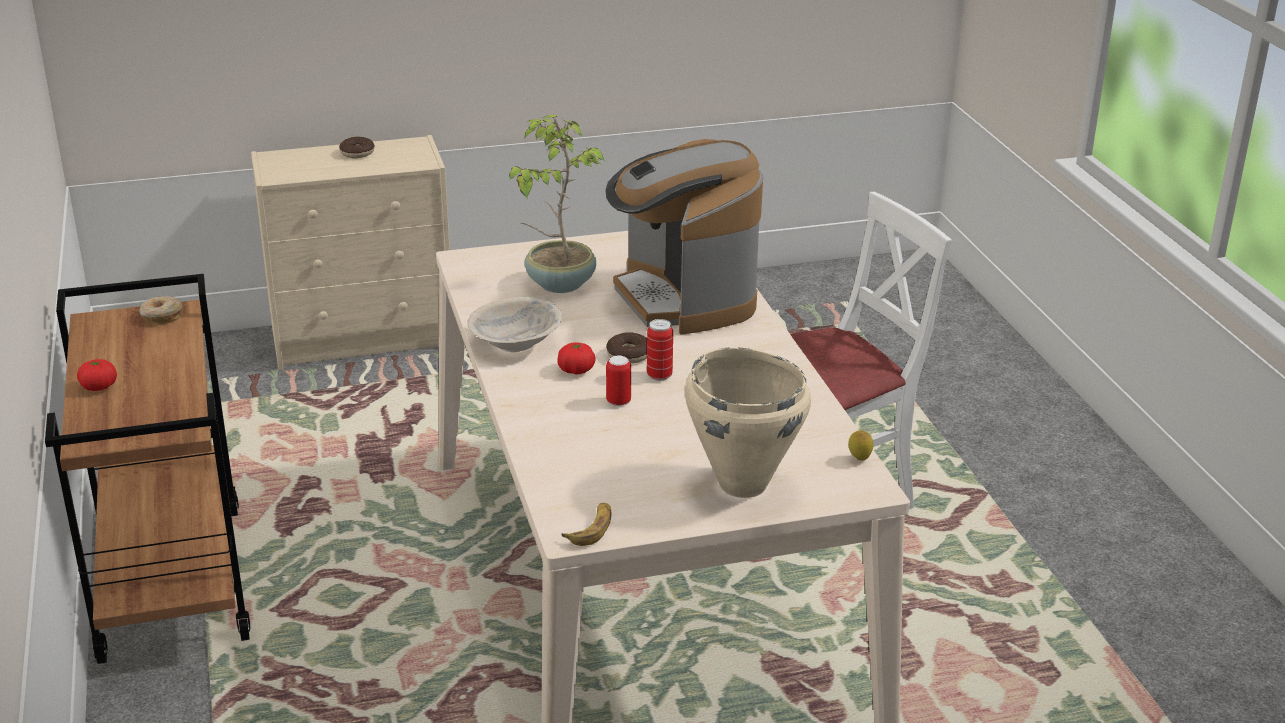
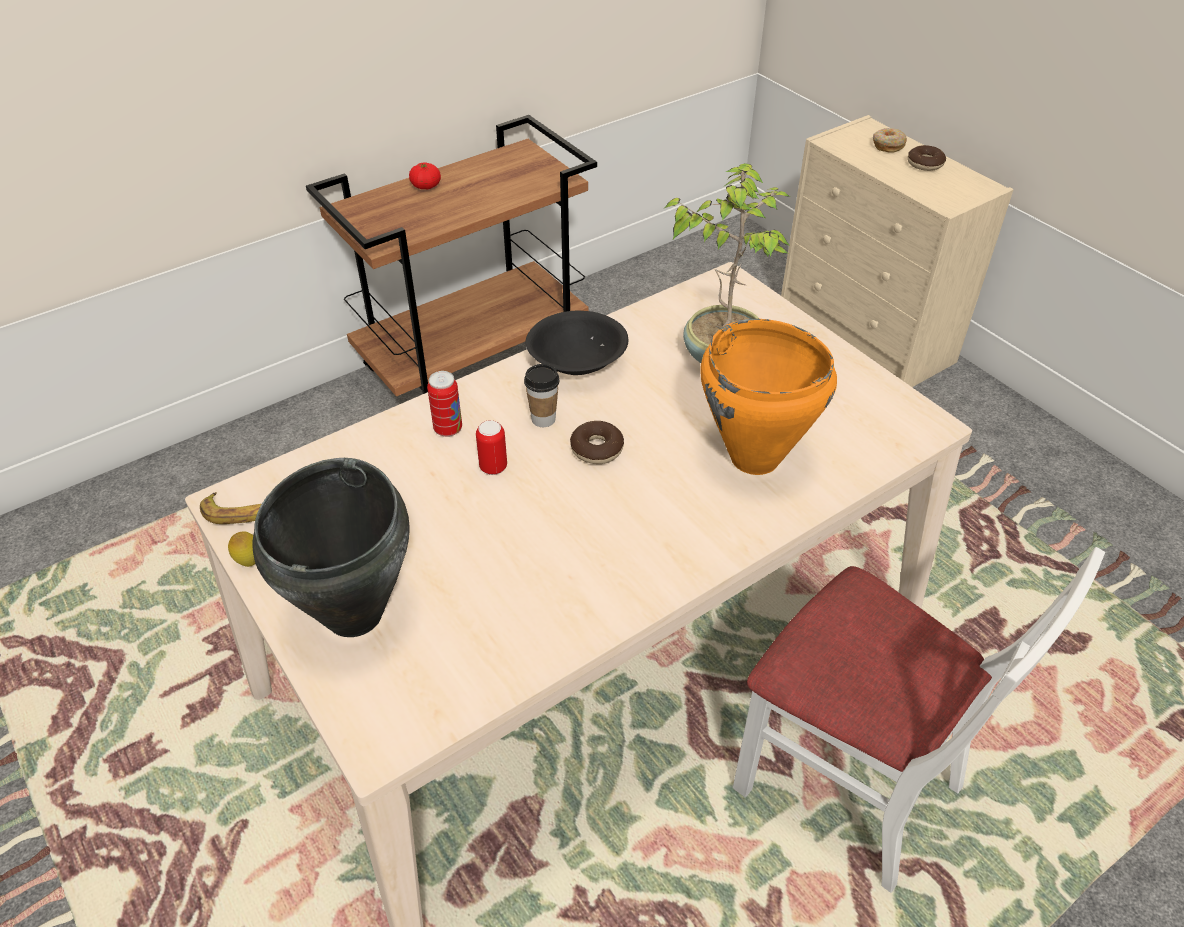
camera: 70 degrees right, 15 degrees up
(161, 316) = (547, 174): donut -> donut (887, 145)
(516, 343) = (577, 363): beige bowl -> black bowl
(576, 370) = (543, 419): tomato -> cup
(659, 375) = (564, 484): can -> can (448, 429)
(683, 299) = (754, 458): coffee machine -> orange cooking pot
(742, 484) = (356, 613): beige cooking pot -> black cooking pot
(859, 459) = (445, 718): lemon -> lemon (249, 561)

